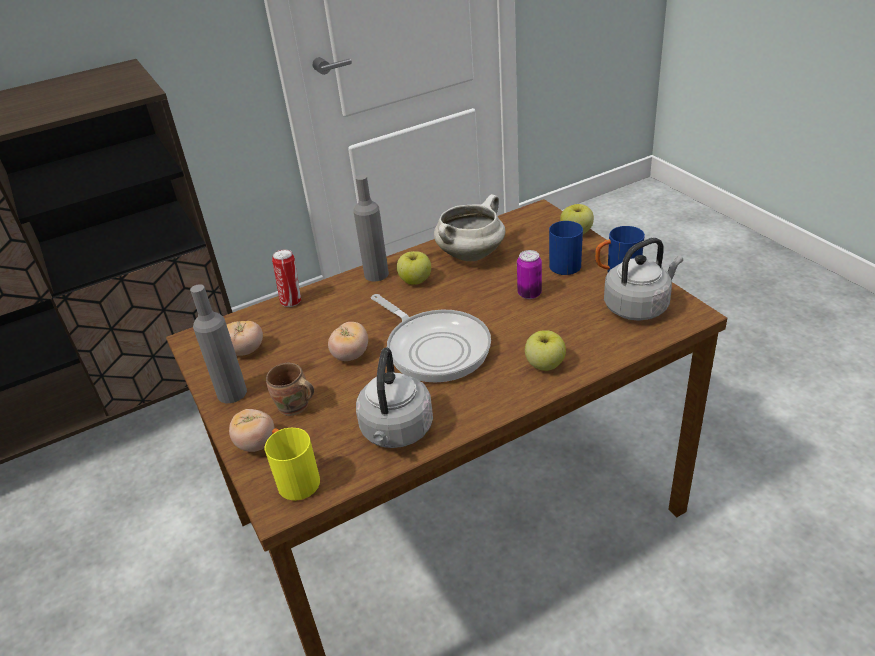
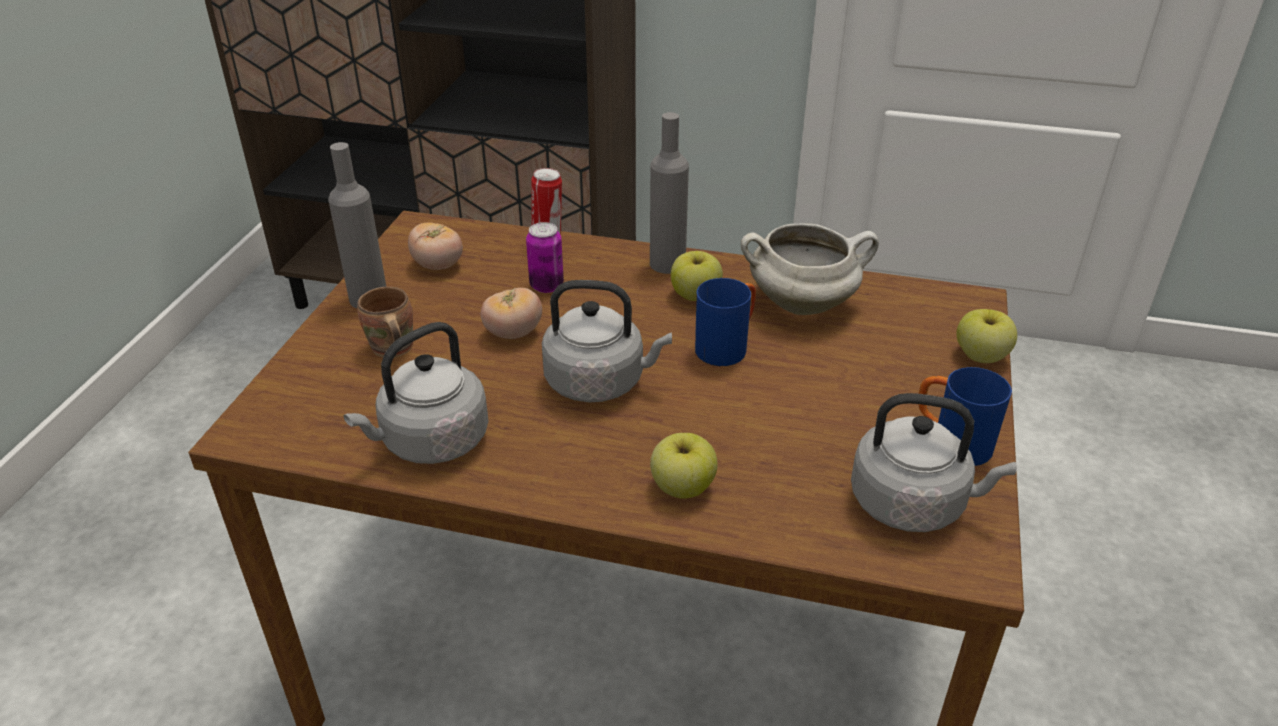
camera: 40 degrees right, 0 degrees up
(256, 444) = (314, 360): tomato -> none
(295, 479) = (289, 418): yellow mug -> none
(435, 348) = (600, 382): frying pan -> grey kettle
(529, 294) = (797, 393): can -> can (546, 286)
(564, 263) = (901, 384): blue mug -> blue mug (727, 347)

